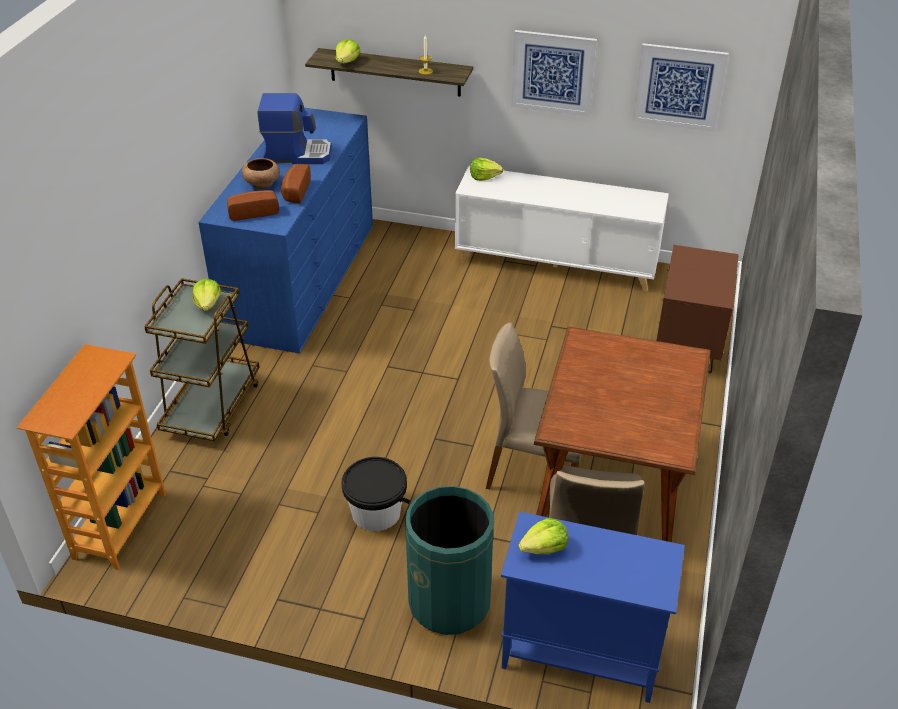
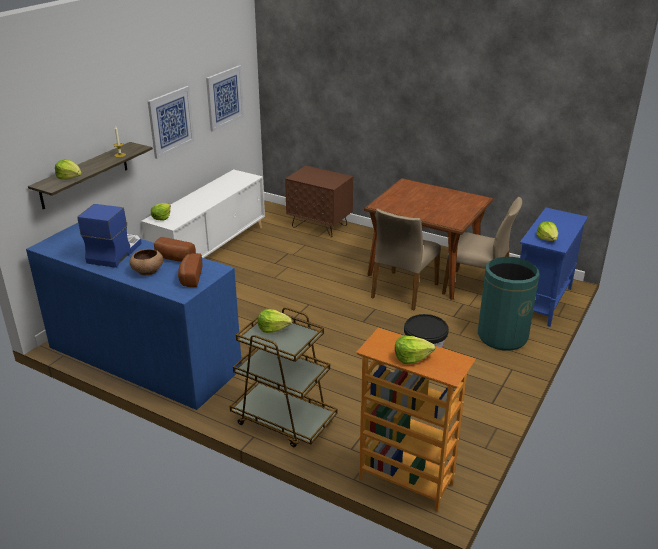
camera: 75 degrees left, 10 degrees down
(73, 386) = (411, 357): none -> lettuce

